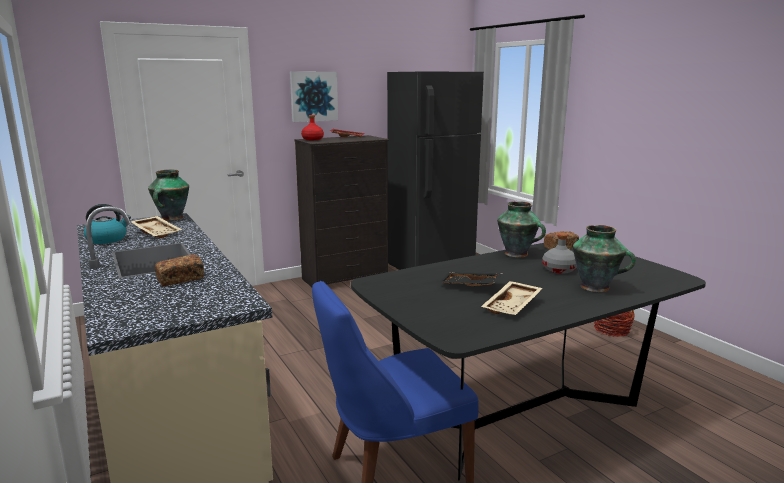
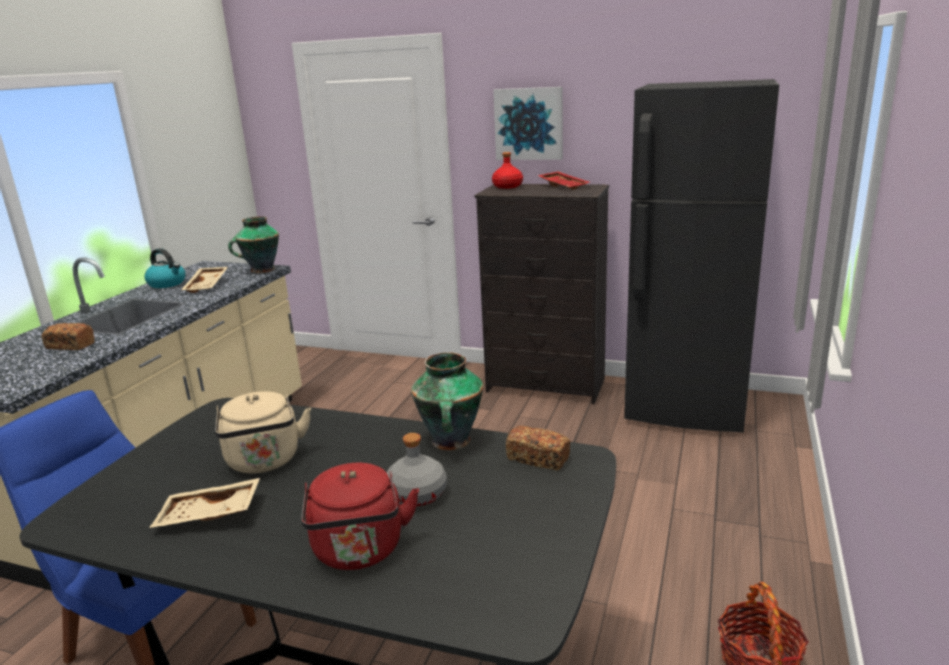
camera: 50 degrees right, 5 degrees up
(470, 286) = (265, 462): black tray -> beige kettle
(596, 287) = (359, 552): vase -> red kettle

